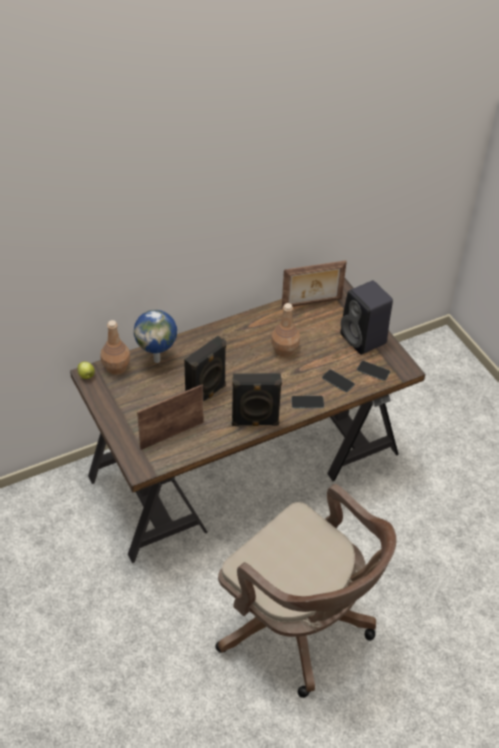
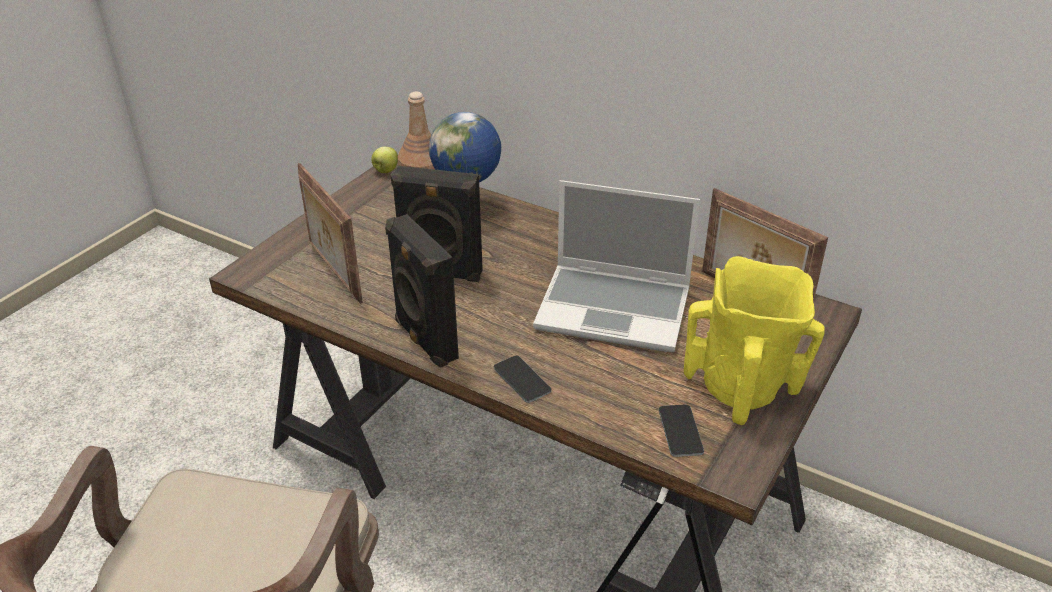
camera: 60 degrees right, 10 degrees down
(171, 434) = (333, 273): picture frame -> picture frame turned 150 degrees counterclockwise
(284, 349) = (615, 309): brown bottle -> laptop
(338, 381) = (608, 396): phone -> none
(364, 339) = (745, 389): black speaker -> yellow vase

